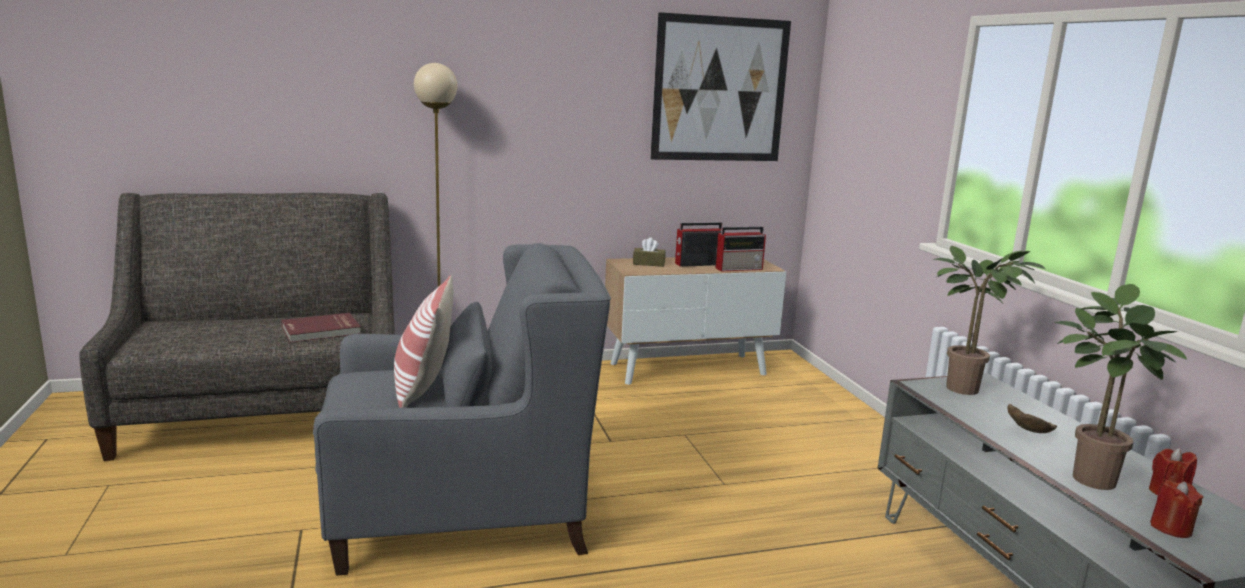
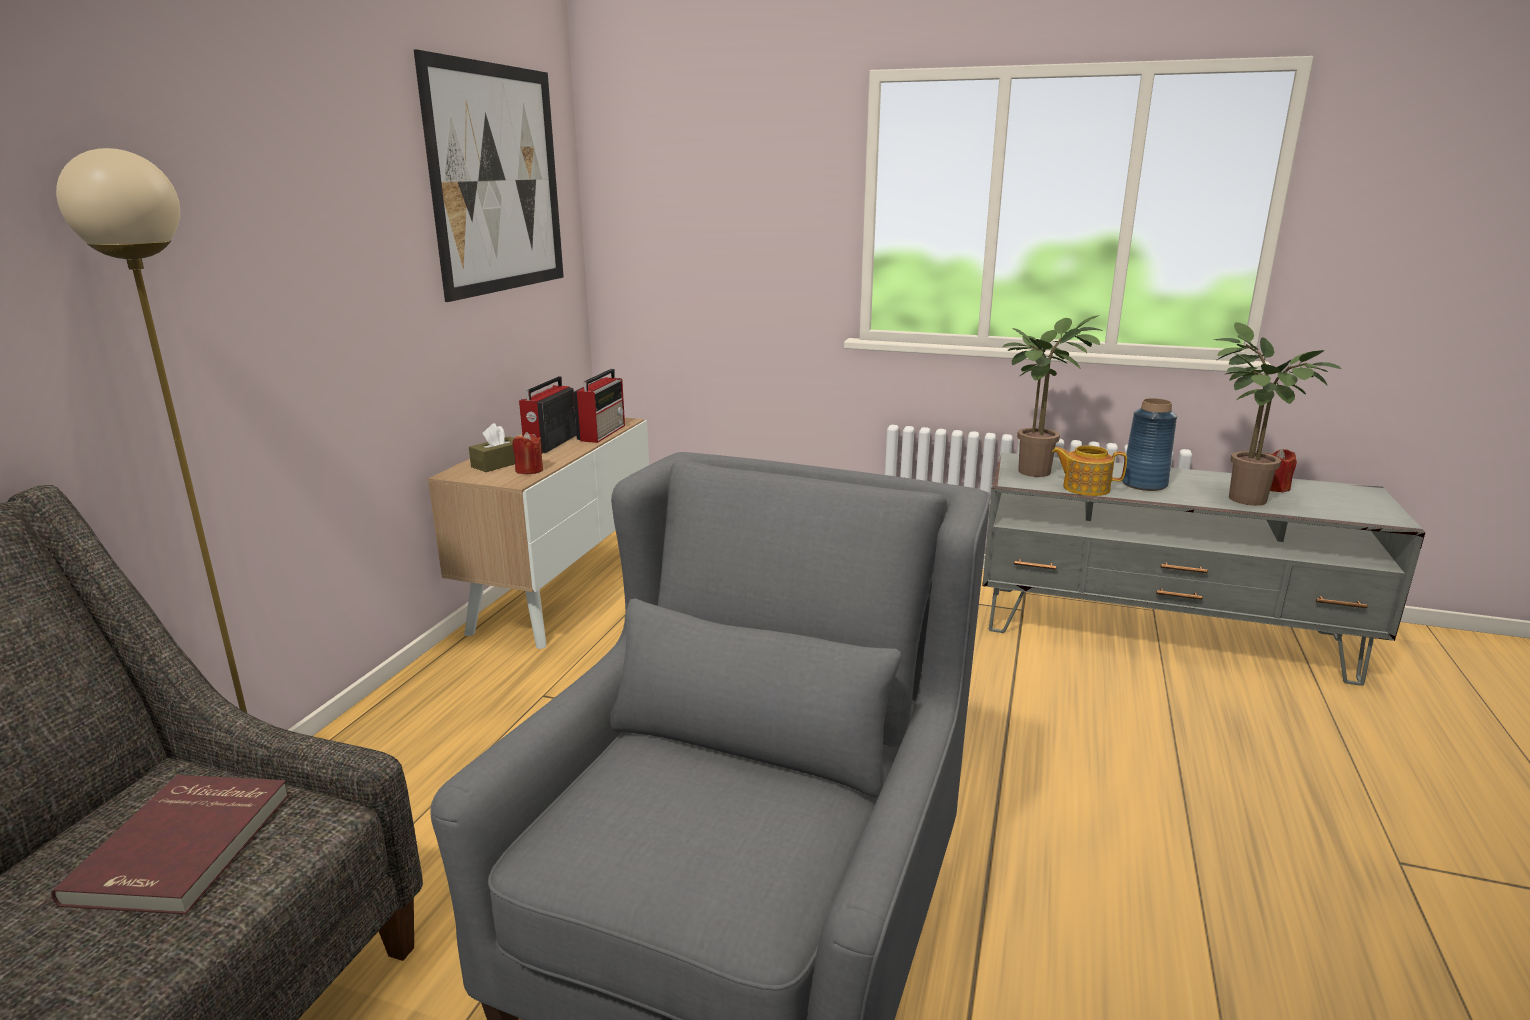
camera: 55 degrees left, 5 degrees up
(423, 388) = (710, 783): pillow -> none
(963, 410) = (1085, 488): none -> teapot
(1031, 432) = (1144, 484): brown bowl -> blue vase
(1171, 528) = (1336, 509): red candle -> red candle (529, 470)

